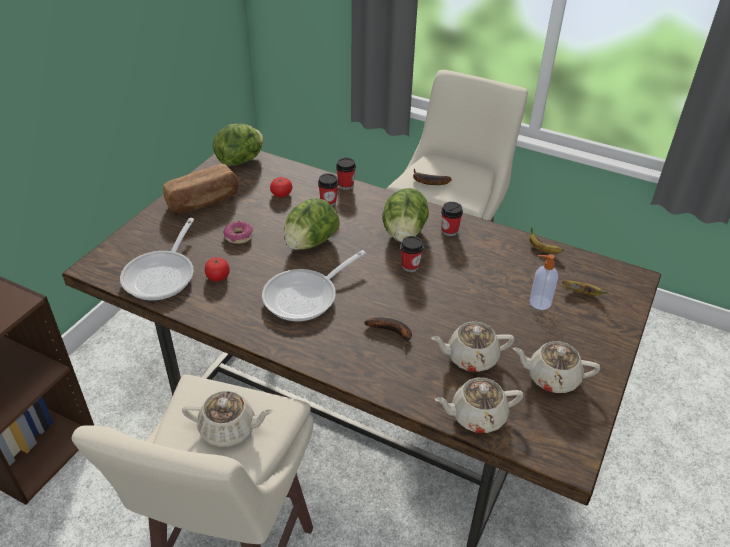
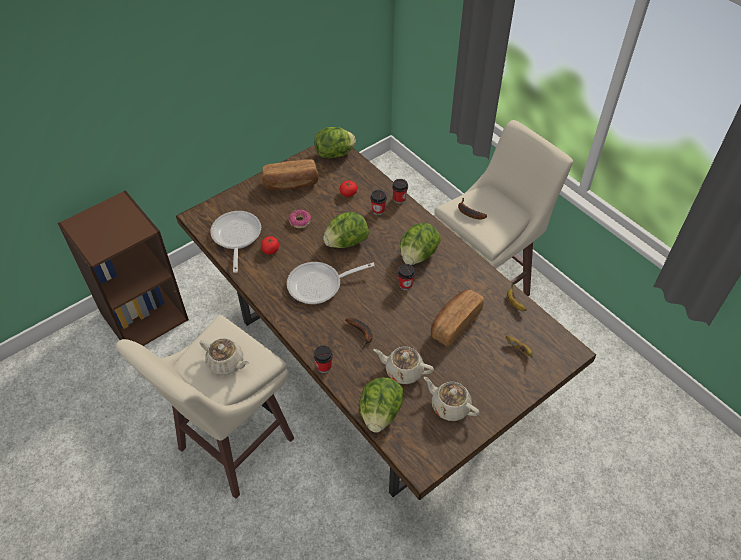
camera: 25 degrees right, 10 degrees up
(162, 275) = (236, 237): frying pan -> frying pan turned 135 degrees clockwise
(449, 231) = (453, 264): cup -> cup (324, 367)
(476, 416) = (380, 413): beige teapot -> lettuce
(493, 288) = (454, 323): none -> bread
(539, 302) = (481, 346): soap dispenser -> none

